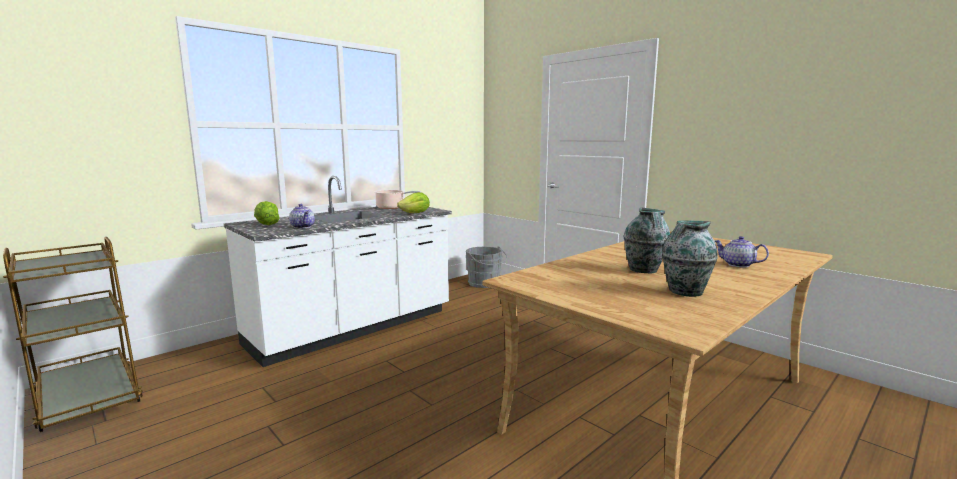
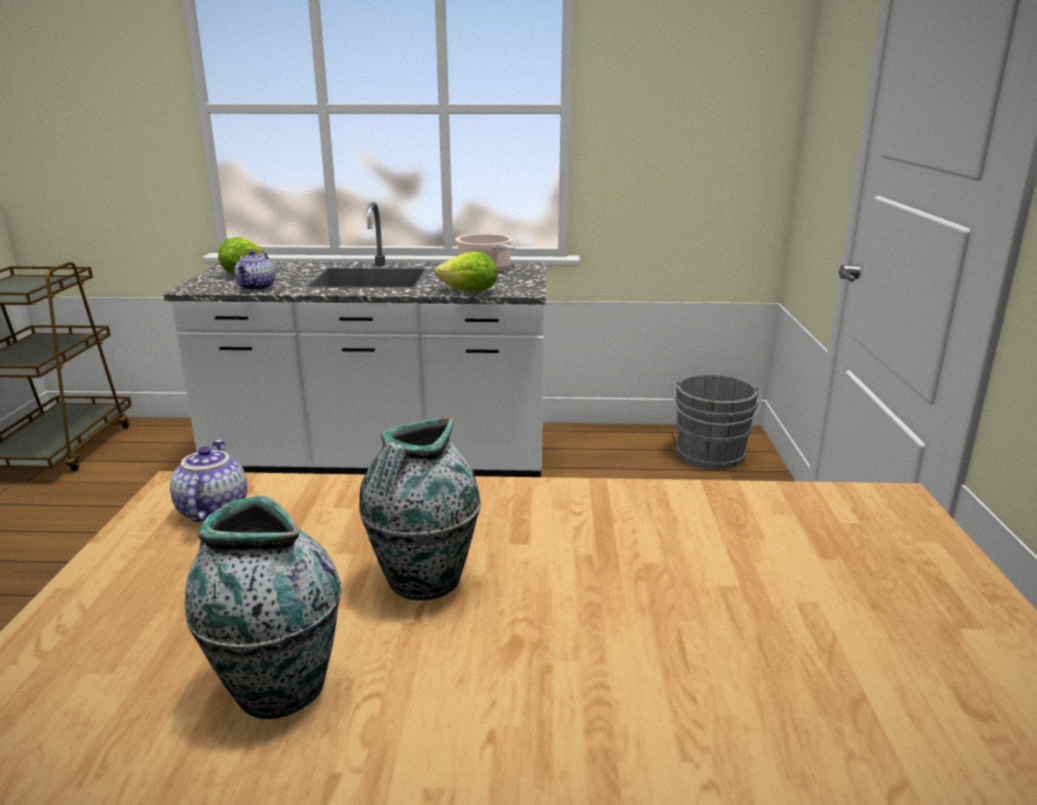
camera: 45 degrees right, 10 degrees up
(737, 265) = (693, 695): teapot -> teapot (211, 511)

